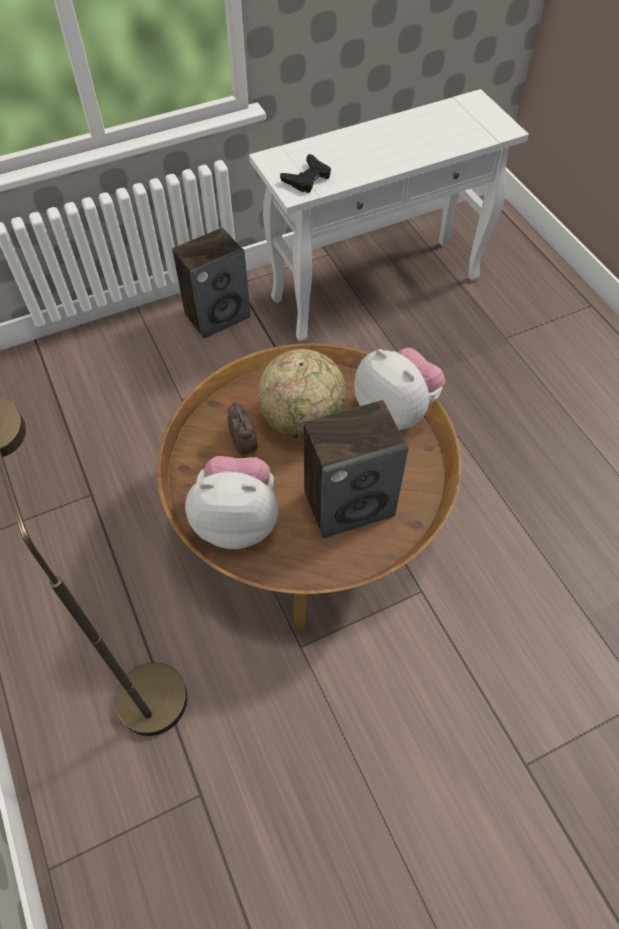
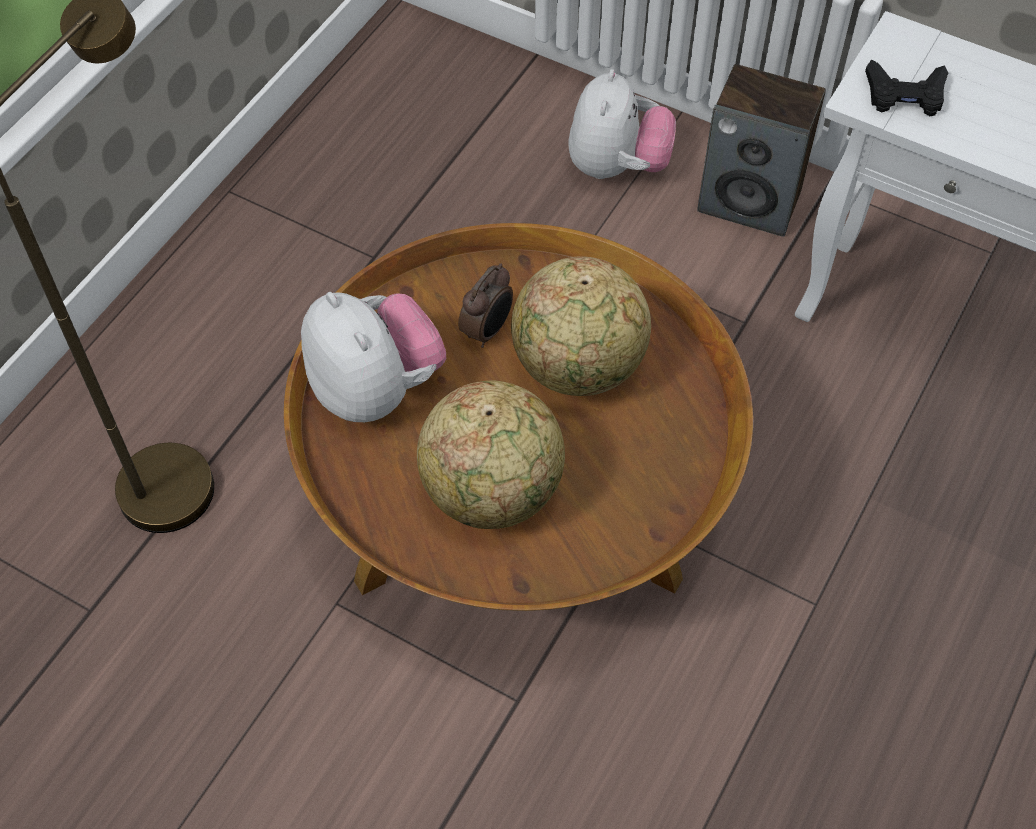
camera: 55 degrees right, 0 degrees up
(349, 503) = (493, 491): speaker -> globe
(395, 410) = (686, 461): plush toy -> plush toy (617, 166)

